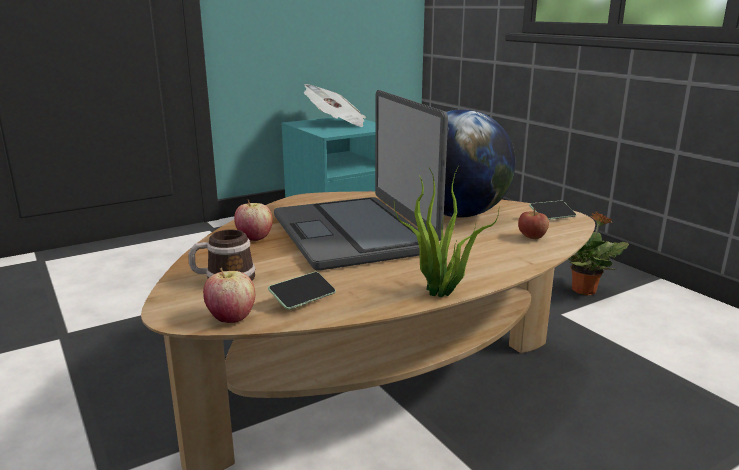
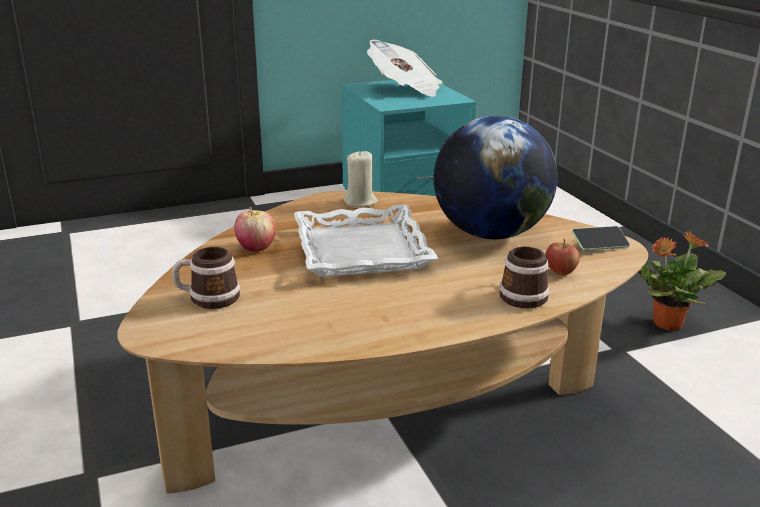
camera: 10 degrees right, 5 degrees up
(231, 317) = (201, 343): apple -> none
(303, 299) = (278, 328): phone -> none
(334, 199) = (360, 202): none -> beige candle
(354, 233) = (363, 250): laptop -> white tray
(440, 293) = (422, 335): potted plant -> none
(509, 255) = (521, 294): none -> mug

